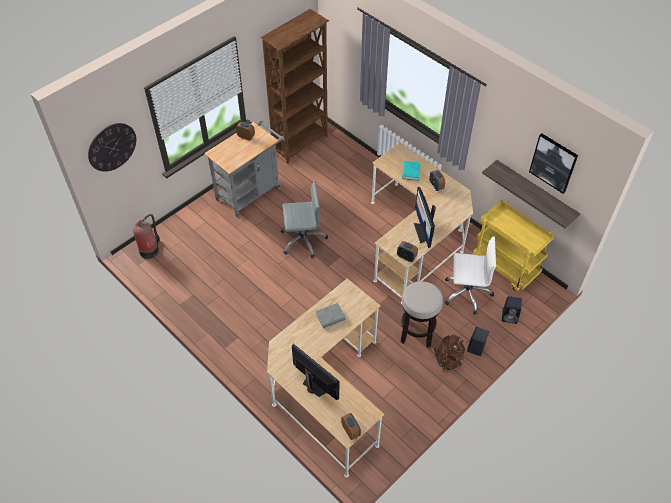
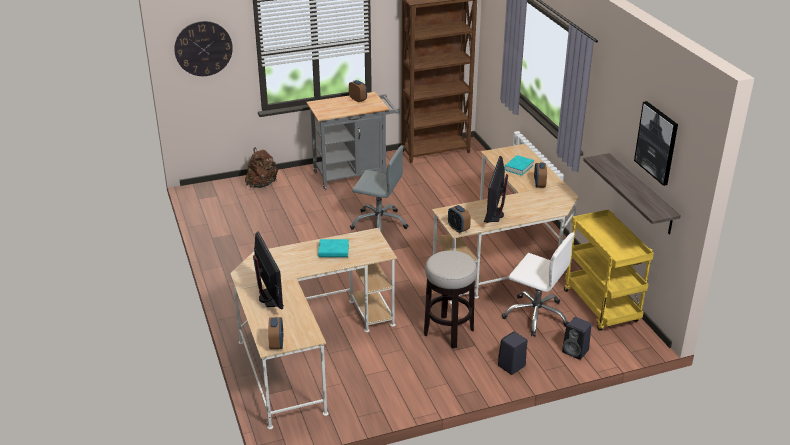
camera: 25 degrees right, 20 degrees down
(150, 250) = (219, 191): fire extinguisher -> none
(330, 317) = (333, 251): grey book -> turquoise book
(448, 360) = (469, 366): brown backpack -> brown backpack (262, 184)

